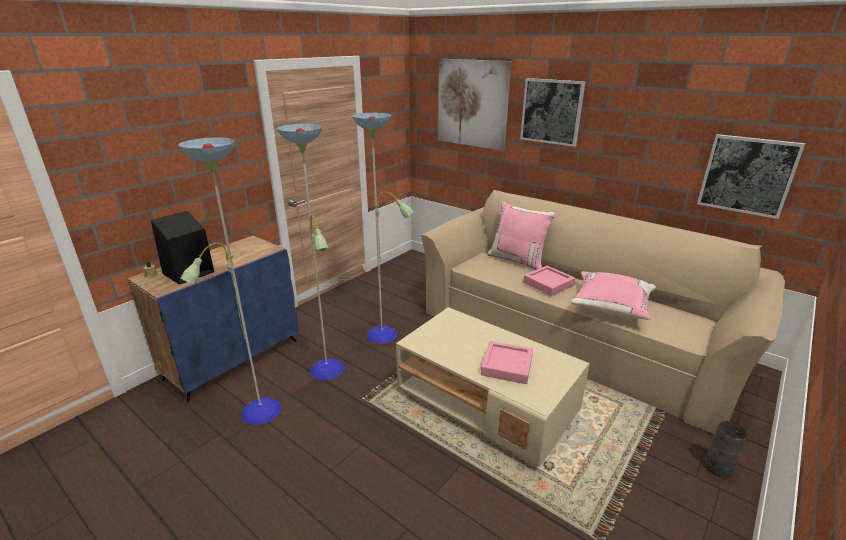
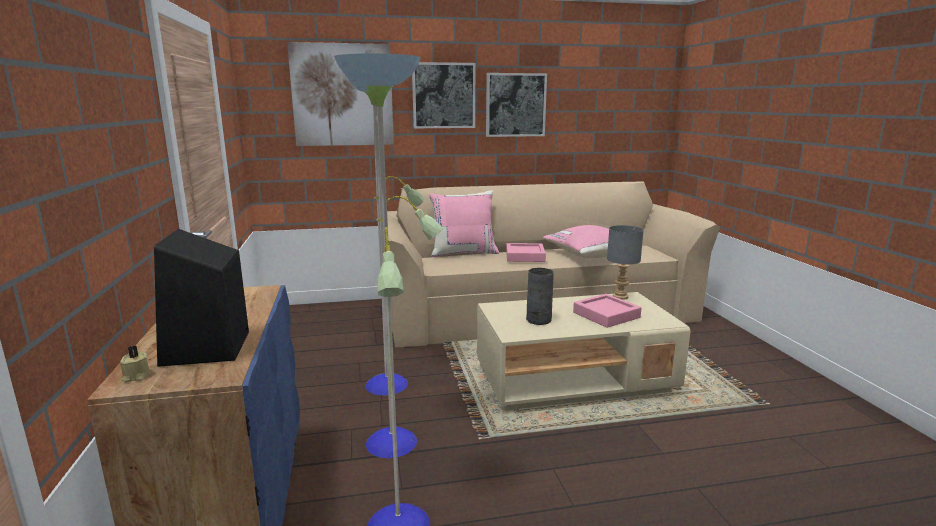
camera: 50 degrees left, 10 degrees down
(559, 358) = (619, 297): none -> grey table lamp
(717, 467) = (725, 336): grey vase -> grey vase (538, 320)
(747, 175) = (612, 131): picture -> picture (515, 105)

